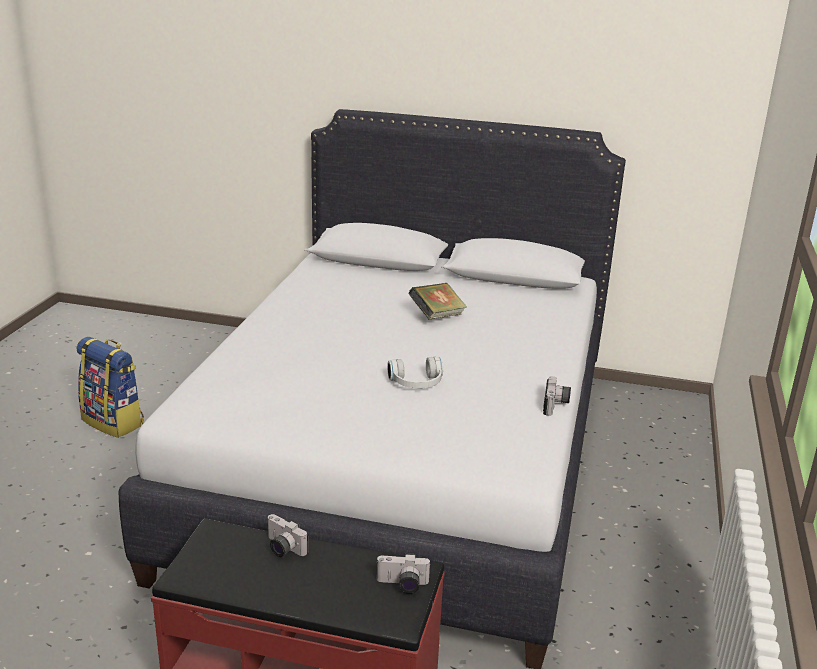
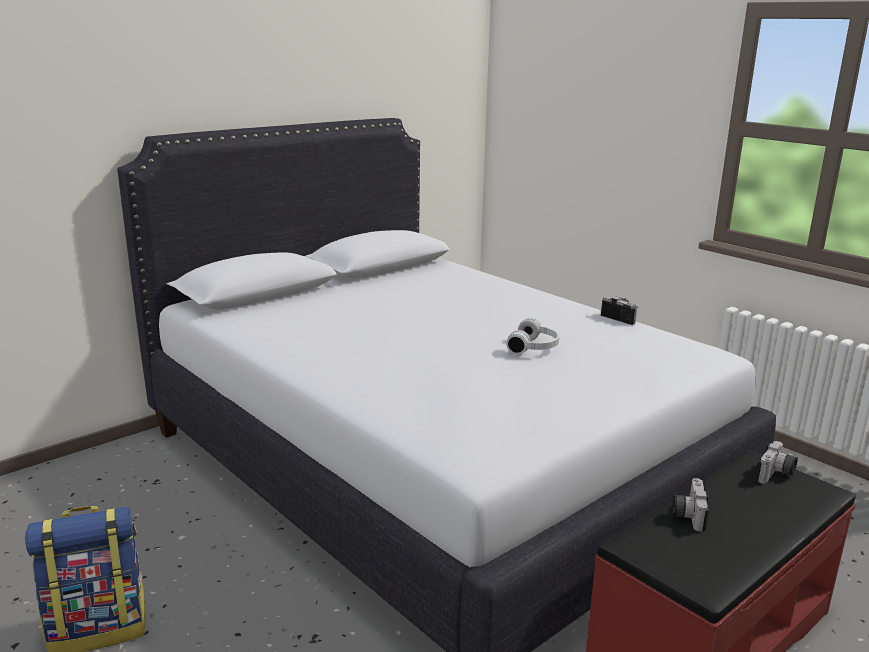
camera: 55 degrees left, 5 degrees down
(282, 548) = (687, 514): camera -> camera turned 120 degrees clockwise
(437, 316) = (414, 307): book -> none

